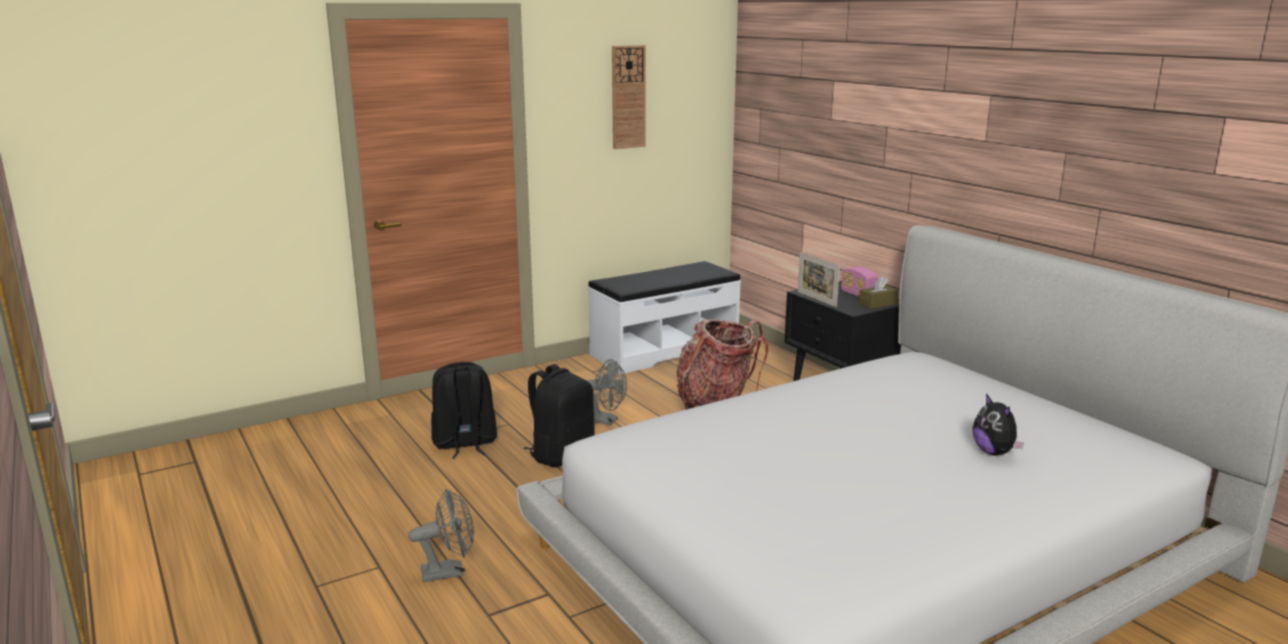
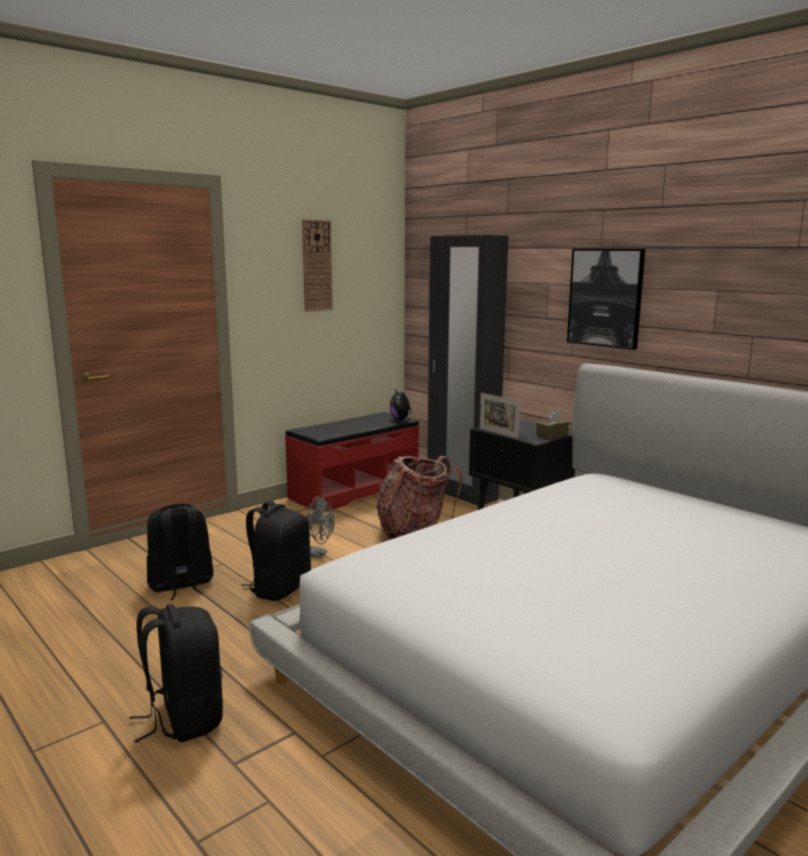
camera: 10 degrees left, 5 degrees down
(450, 571) = (183, 718): grey fan -> black backpack
(664, 350) = (354, 491): white bench -> red bench
(784, 361) = (461, 494): none -> black wardrobe
(858, 295) = (531, 429): radio -> none
(946, 150) = (605, 297): none -> picture
(994, 452) = (712, 550): plush toy -> plush toy (401, 419)

